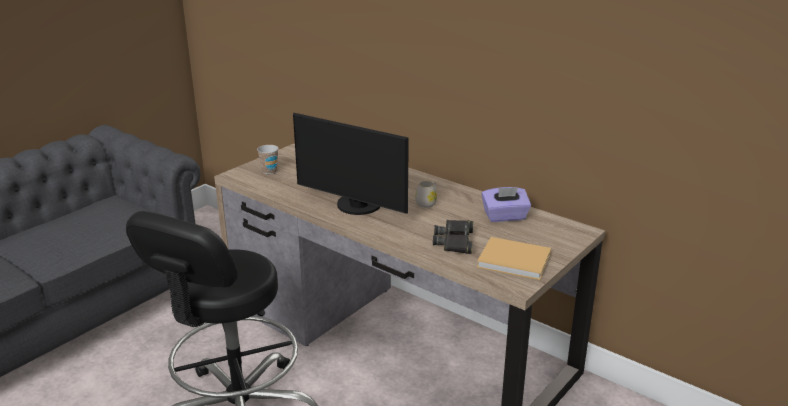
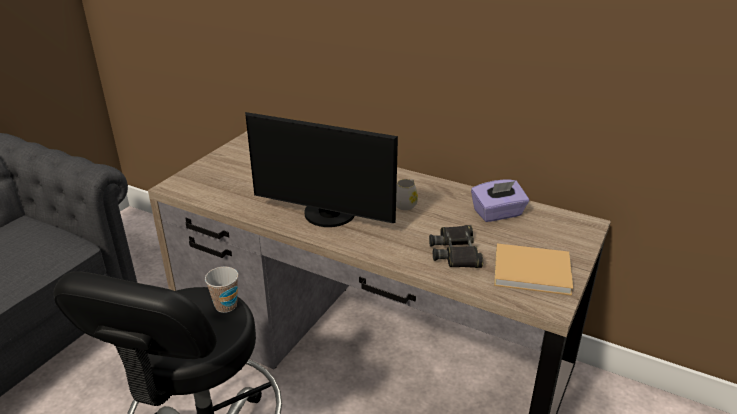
camera: 10 degrees left, 5 degrees up
(269, 171) = (213, 178): cup -> cup (226, 305)

